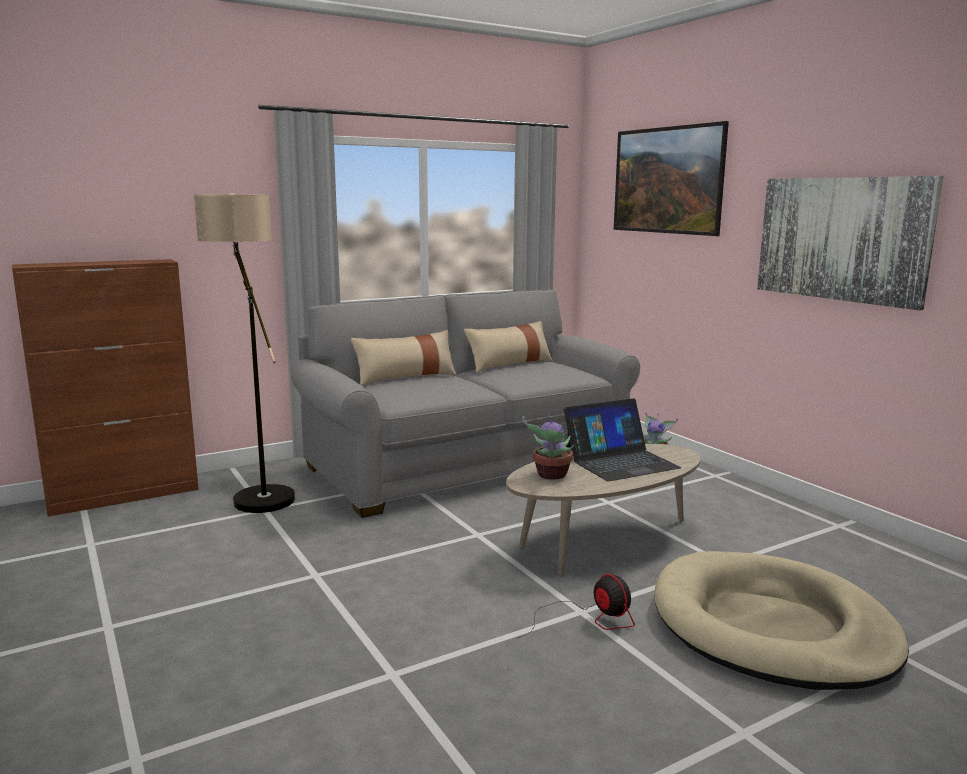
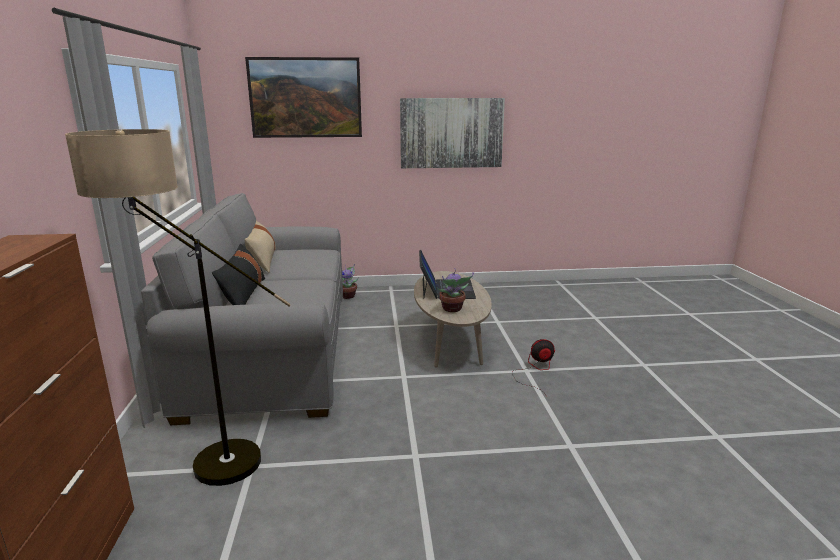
camera: 65 degrees left, 5 degrees up
(405, 377) = (243, 295): beige pillow -> black pillow
(771, 627) = (563, 332): beige dog bed -> none

